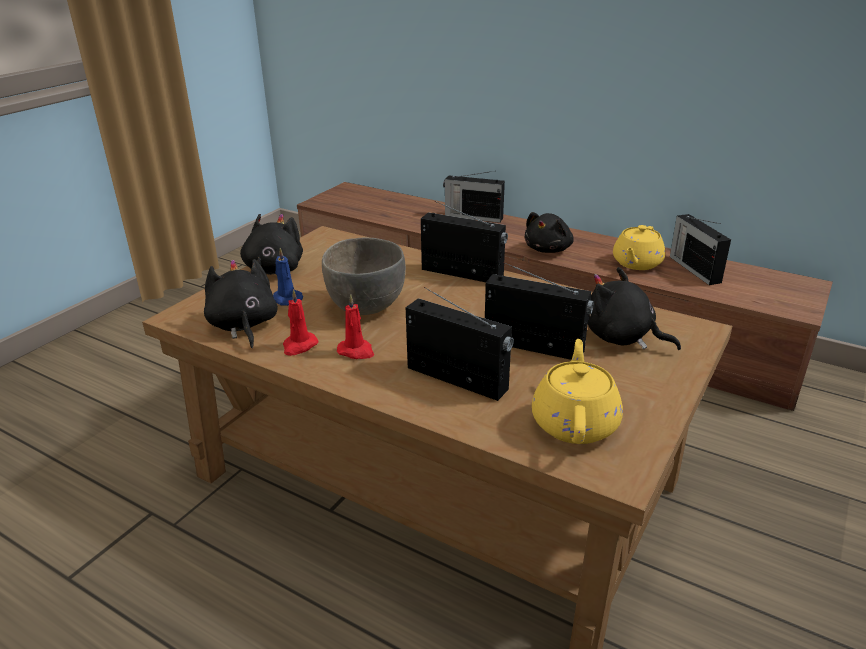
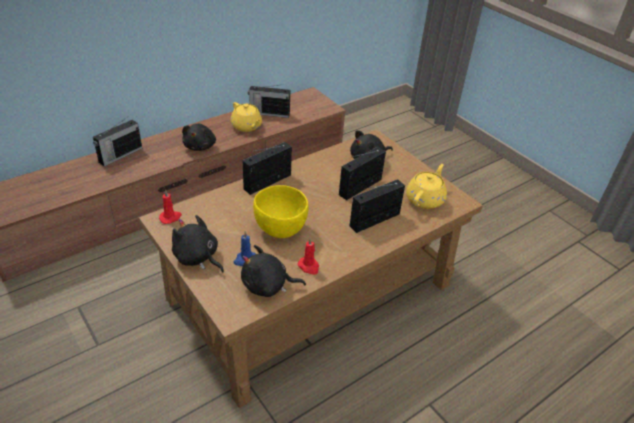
camera: 70 degrees left, 10 degrees up
(356, 351) = (329, 246): red candle -> red candle (170, 217)
(366, 306) = (280, 229): grey bowl -> yellow bowl
(549, 249) = (200, 146): black plush toy -> black plush toy turned 45 degrees clockwise
(575, 422) = (425, 199): yellow teapot -> yellow teapot turned 90 degrees clockwise

